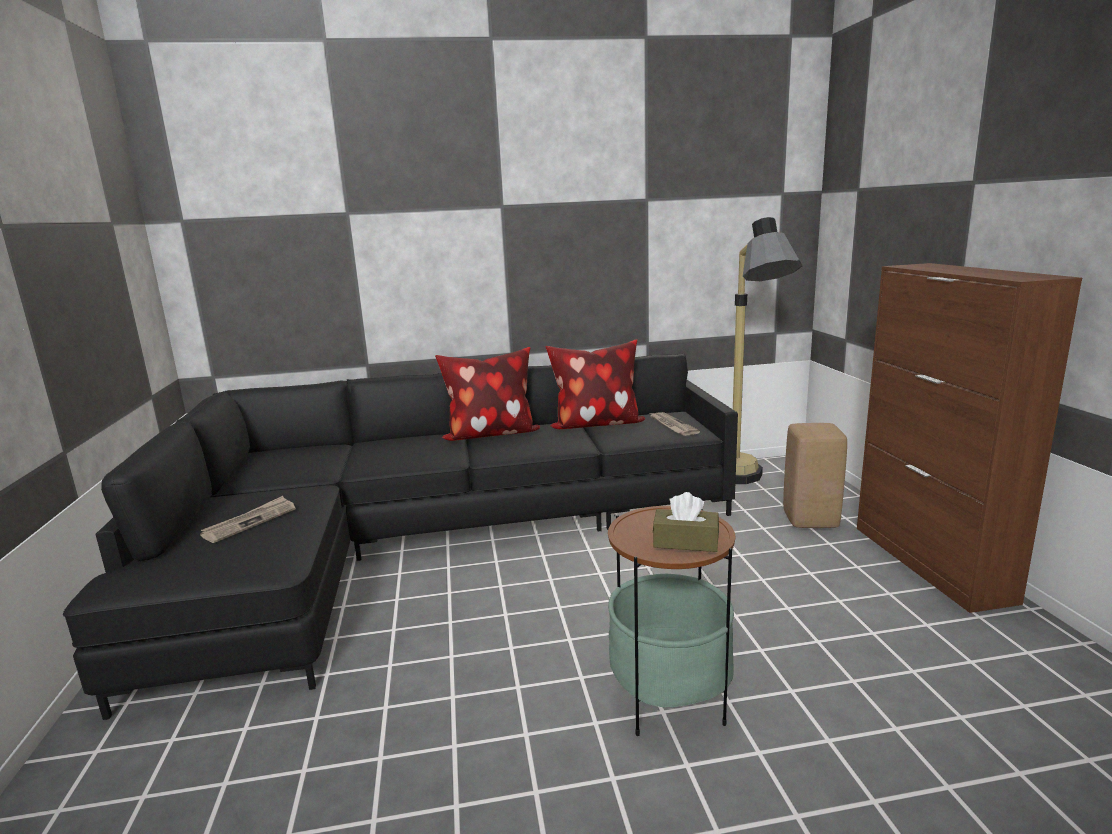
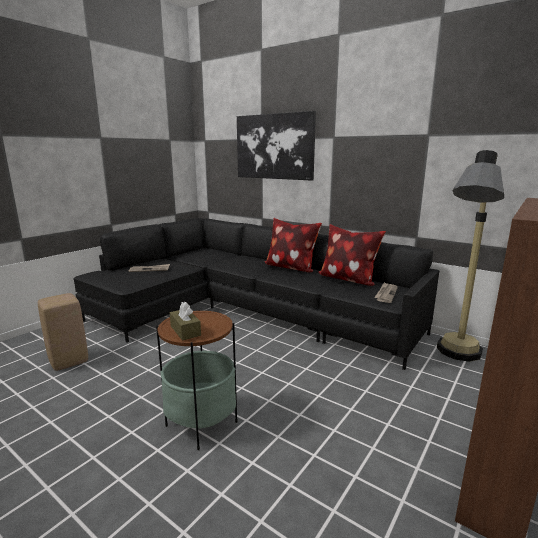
camera: 45 degrees right, 0 degrees up
(382, 226) = (274, 146): none -> picture
(809, 519) = (455, 399): beige stool -> beige stool (69, 361)

